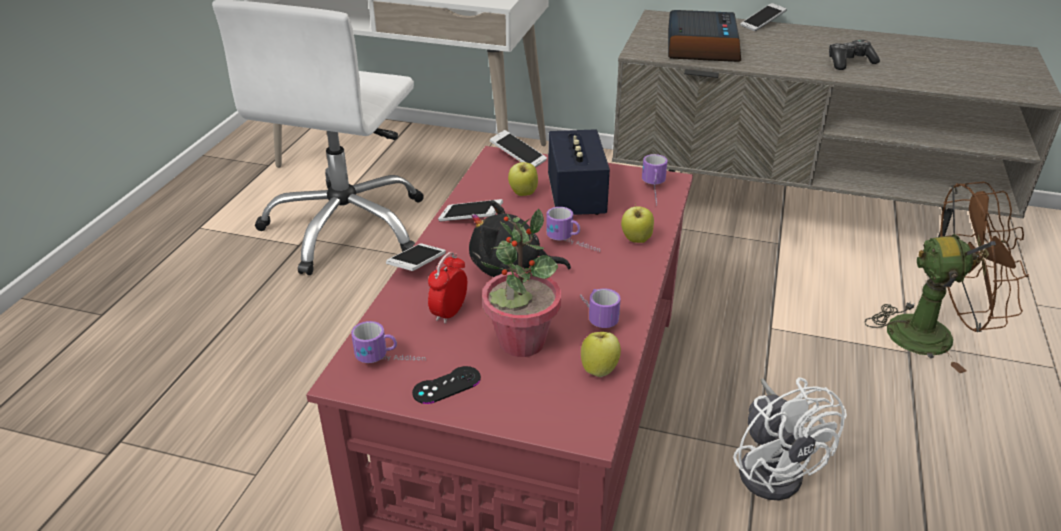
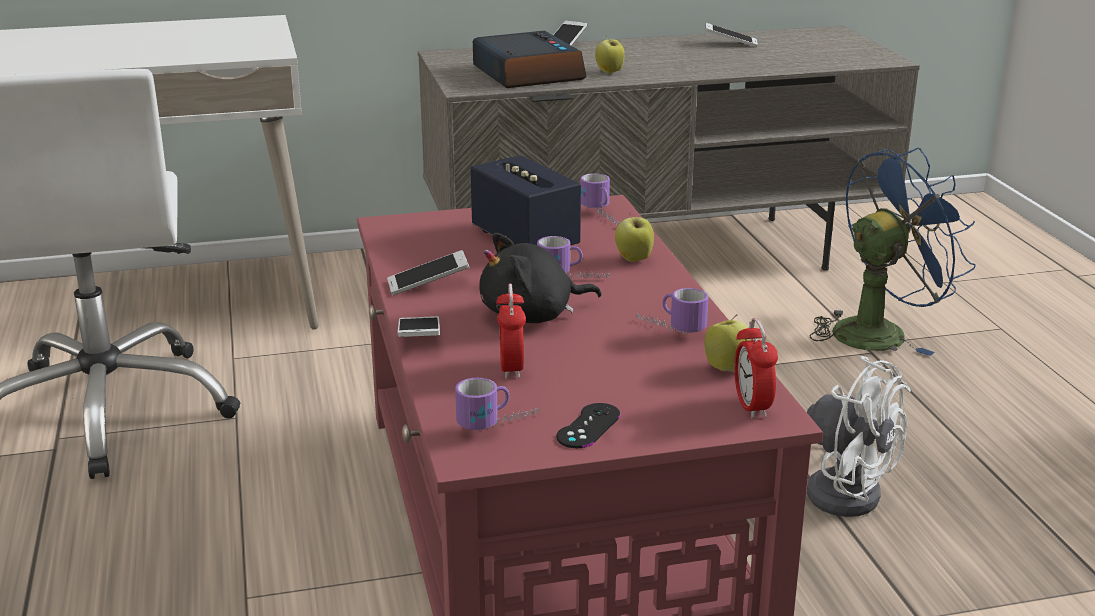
camera: 30 degrees left, 10 degrees down
(518, 157) = (412, 219): phone -> phone (730, 43)
(521, 342) = (621, 370): potted plant -> none
(523, 194) = (460, 249): apple -> apple (609, 72)
(580, 414) = (752, 407): none -> alarm clock
(849, 62) = (693, 62): game controller -> none
(933, 334) = (880, 331): brown fan -> blue fan

